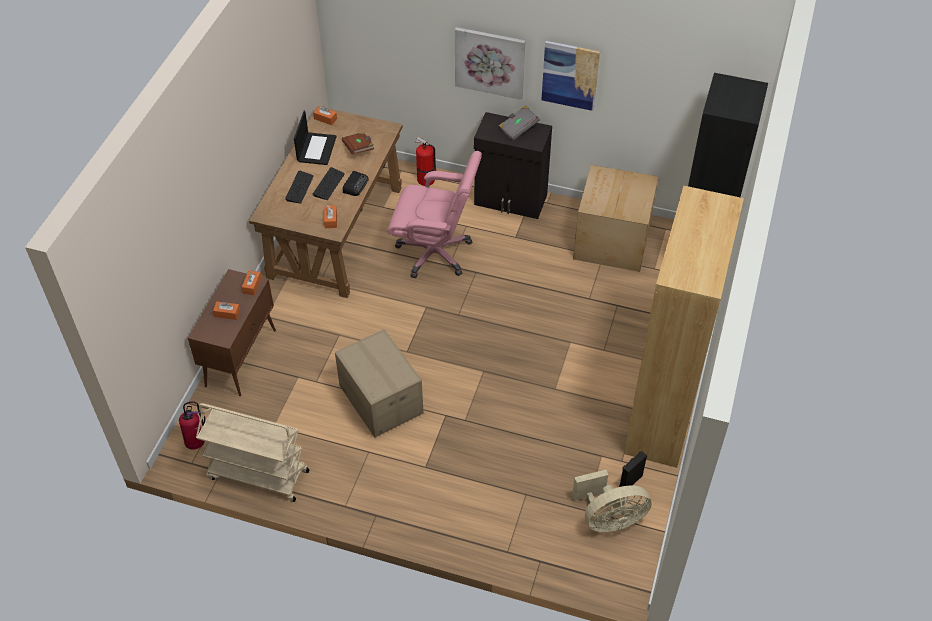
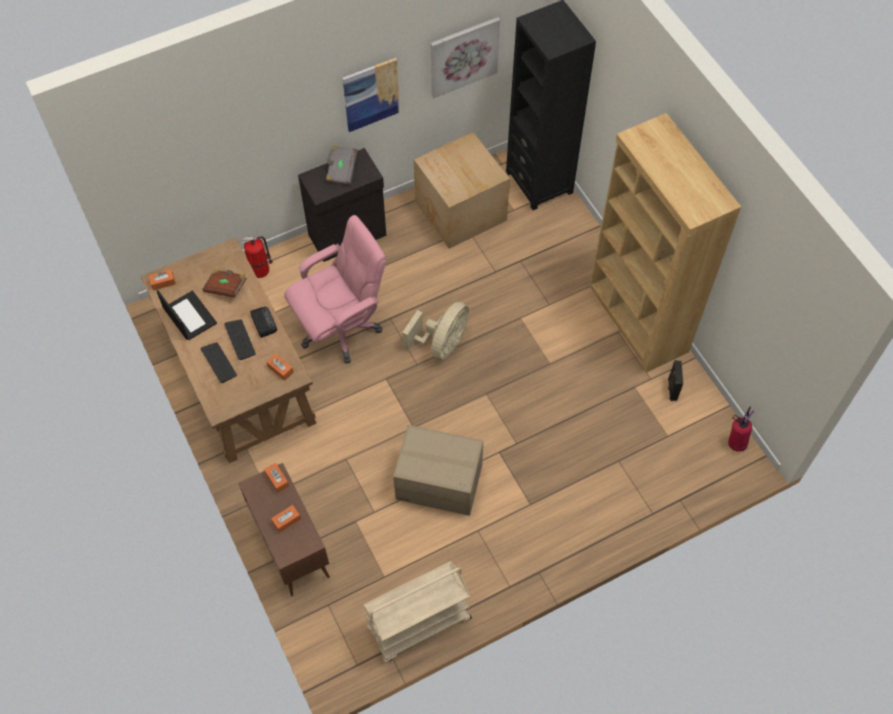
camera: 45 degrees left, 10 degrees up
(196, 442) = (340, 645): fire extinguisher -> fire extinguisher (736, 442)
(490, 62) = (291, 128): picture -> picture (463, 56)
(609, 519) = (688, 428): beige fan -> beige fan (442, 344)

